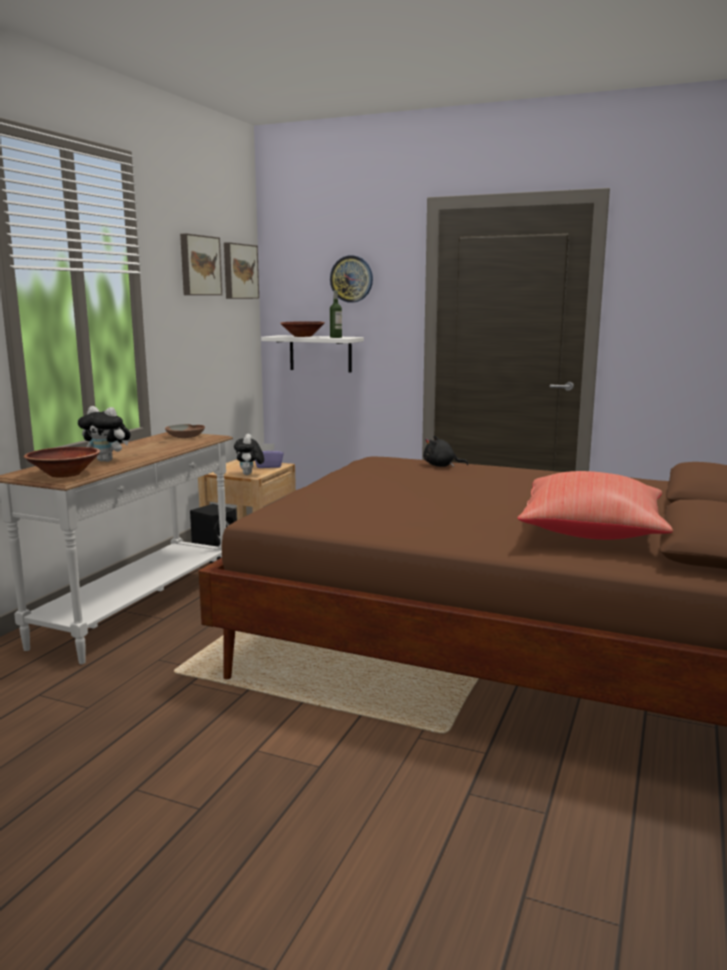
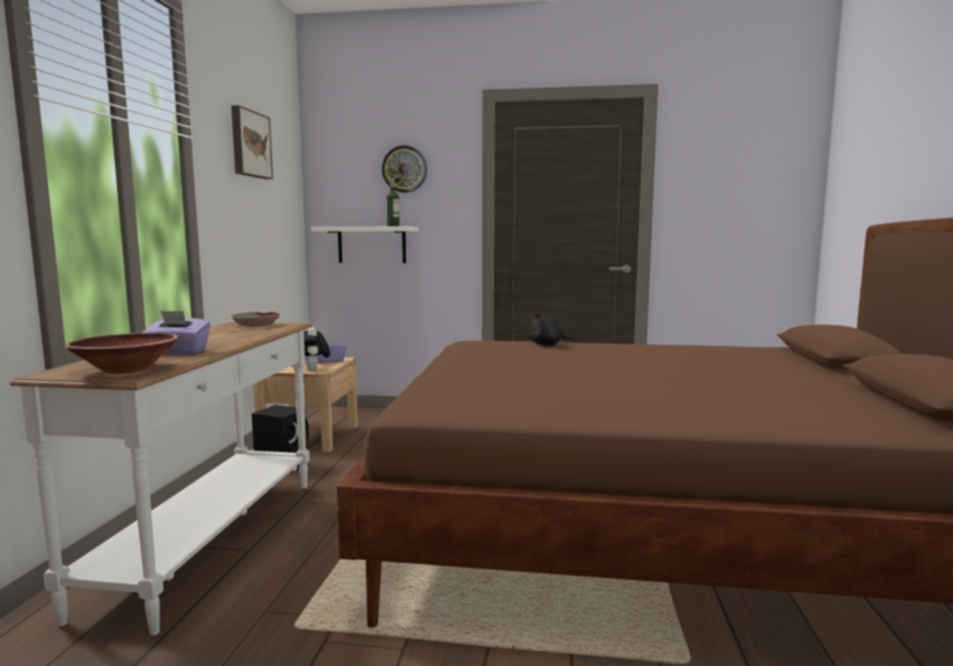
camera: 15 degrees left, 5 degrees down
(108, 460) = (178, 352): plush toy -> purple tissue box
(239, 271) = (285, 158): picture -> none
(303, 336) = (355, 226): brown bowl -> none
(592, 533) = (801, 398): red pillow -> none

